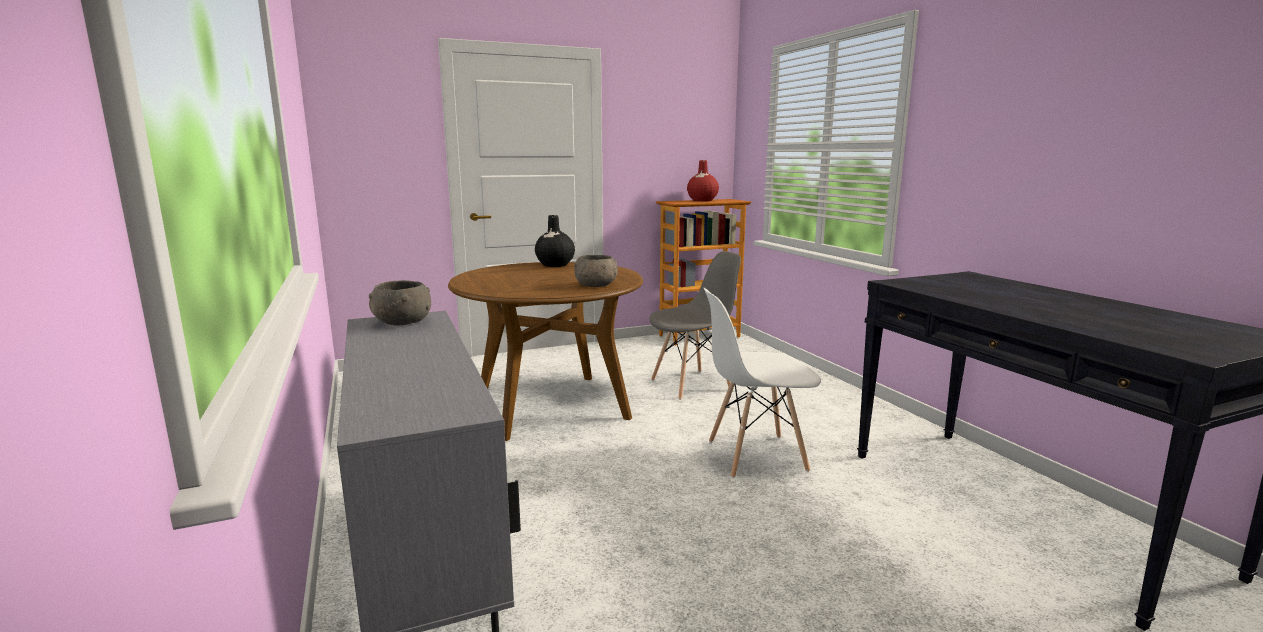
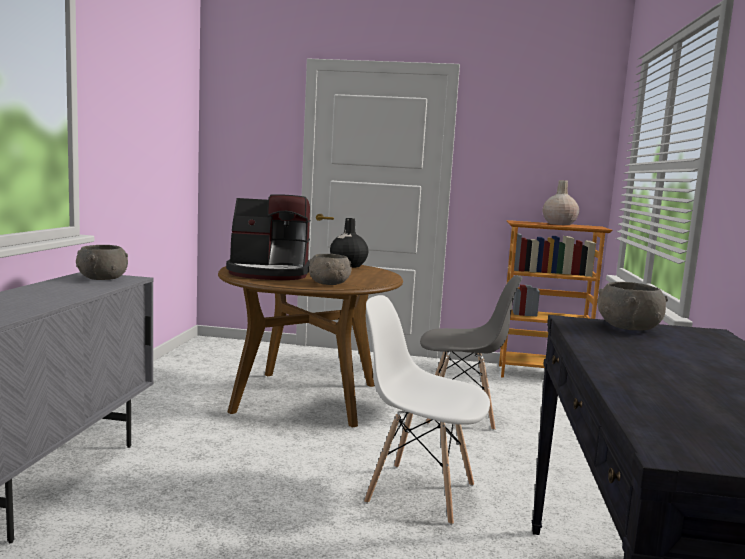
camera: 30 degrees right, 5 degrees down
(516, 285) = (270, 273): none -> coffee machine
(702, 200) = (558, 224): red vase -> beige vase
(932, 281) = (628, 327): none -> grey bowl

